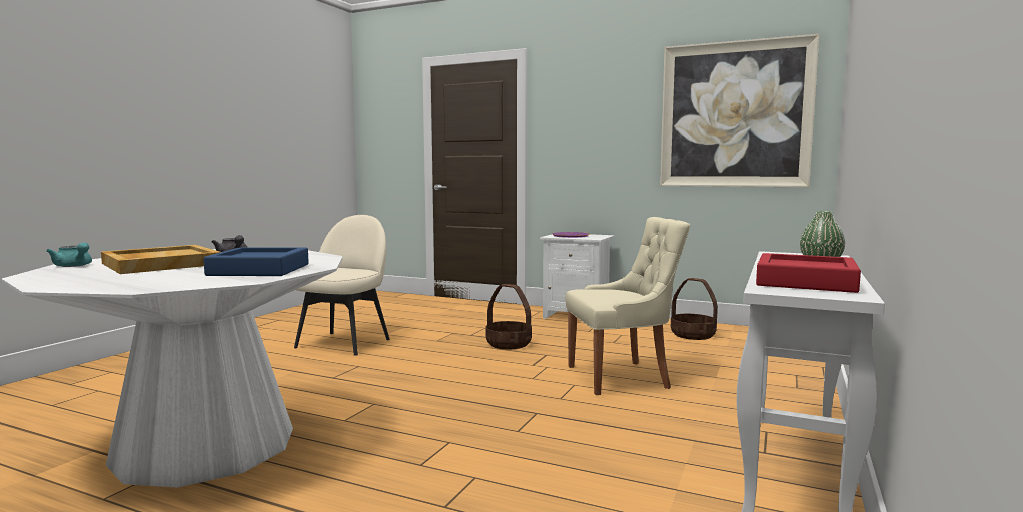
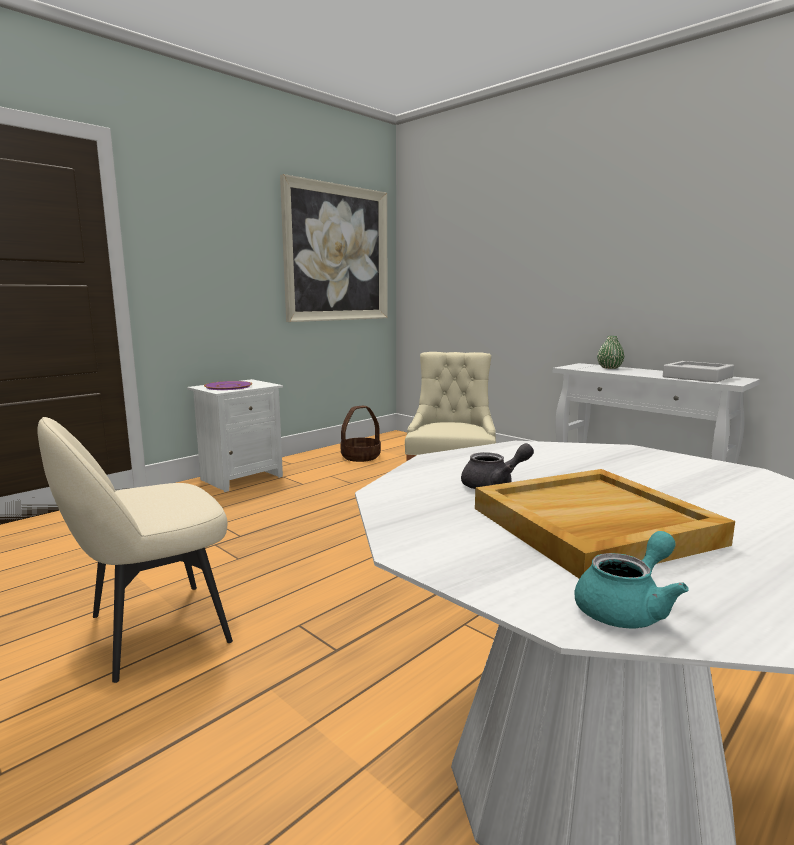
camera: 70 degrees left, 5 degrees up
(259, 270) = (657, 470): blue tray -> none
(344, 343) = (154, 630): beige chair -> beige chair turned 75 degrees counterclockwise
(509, 344) = (304, 522): basket -> none
(805, 282) = (697, 377): red tray -> grey tray

